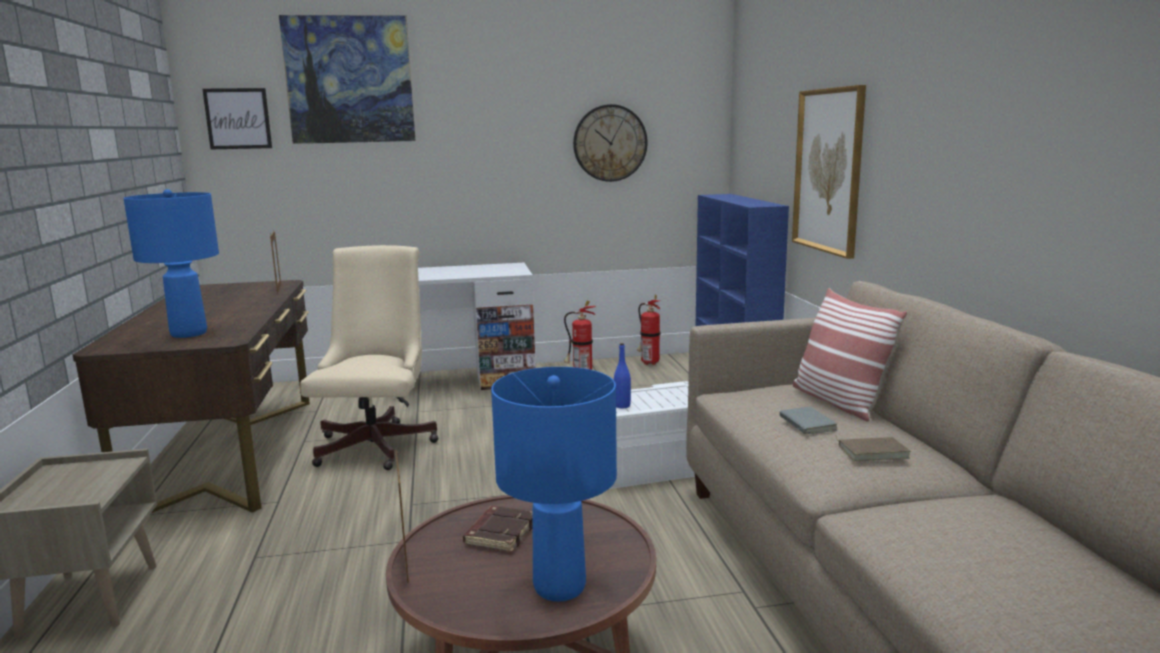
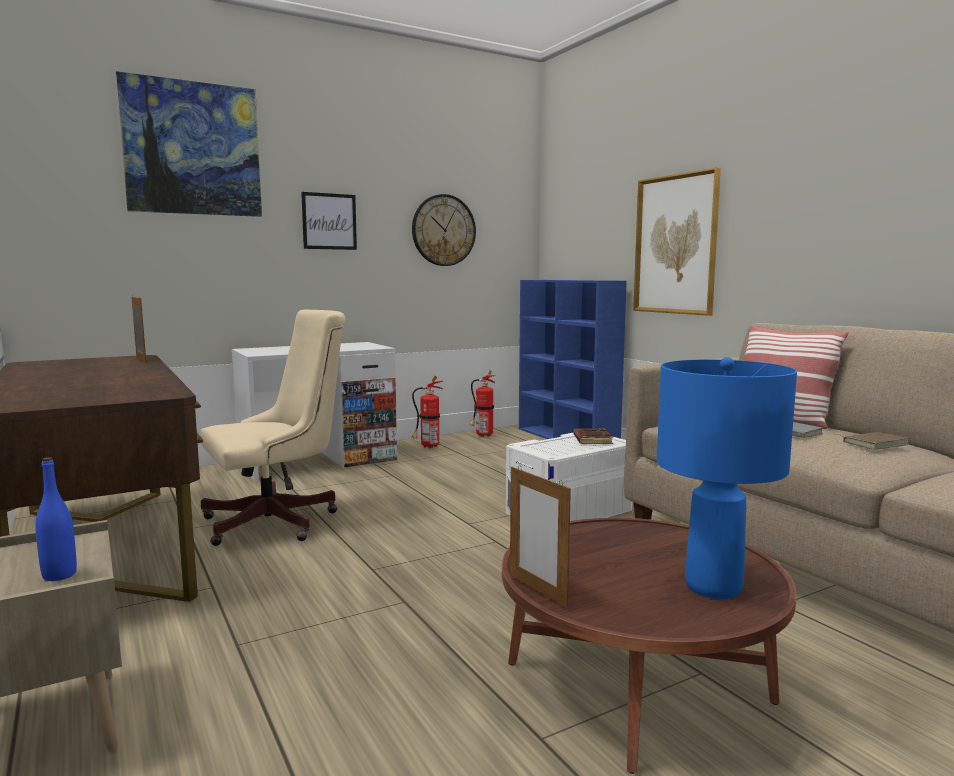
camera: 20 degrees left, 5 degrees down
(188, 333) = (99, 392): blue table lamp -> none
(238, 118) = (62, 179): picture -> picture (329, 221)
(378, 443) = (279, 521): beige office chair -> beige office chair turned 75 degrees clockwise
(500, 533) = (593, 554): brown book -> brown book (591, 440)
(622, 406) = (557, 451): blue bottle -> blue bottle (59, 575)

